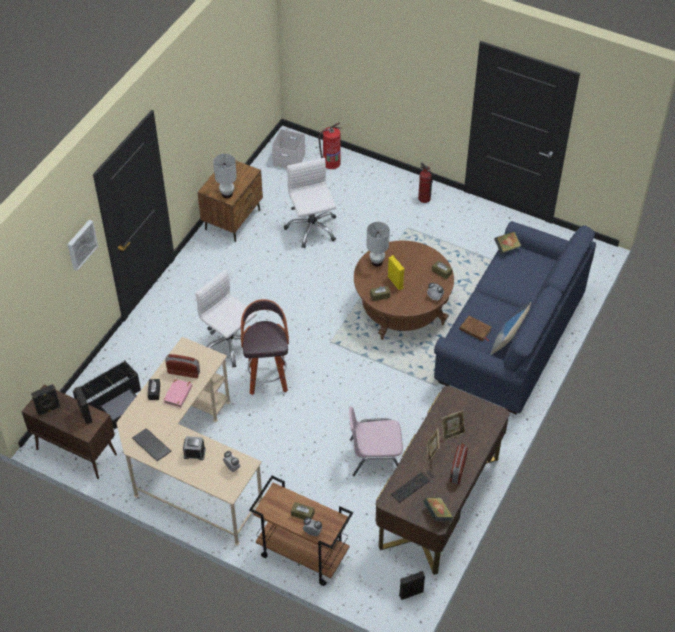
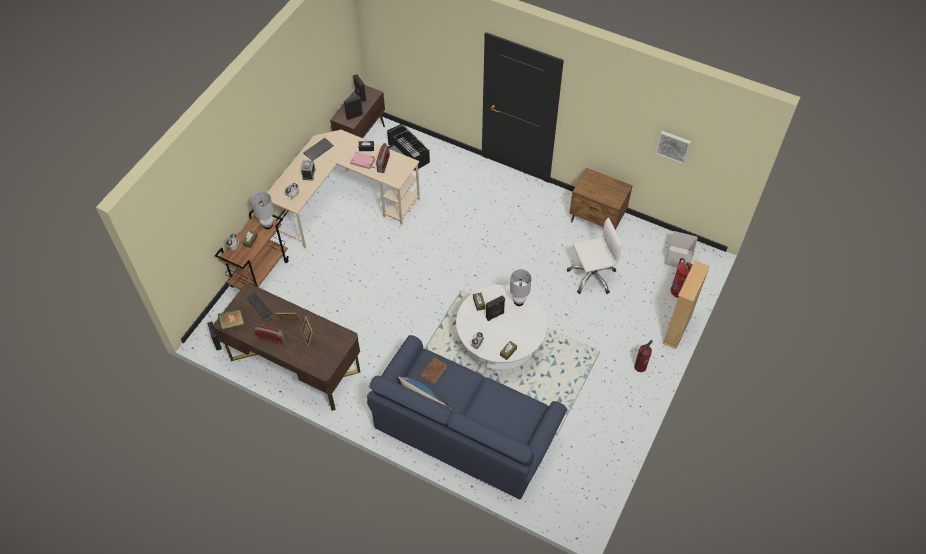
camera: 90 degrees right, 5 degrees up
(81, 244) = (456, 60): picture -> picture (673, 146)
(227, 194) = (585, 187): white table lamp -> white table lamp (267, 225)
(229, 344) = (459, 222): white office chair -> none
(267, 377) = (424, 248): stool -> none
(374, 456) = (343, 321): pink chair -> none
(379, 168) = (677, 329): none -> beige bookcase
(396, 282) = (495, 315): yellow speaker -> black speaker
(402, 308) = (500, 344): brown coffee table -> white coffee table
(506, 247) = (536, 405): book -> none

